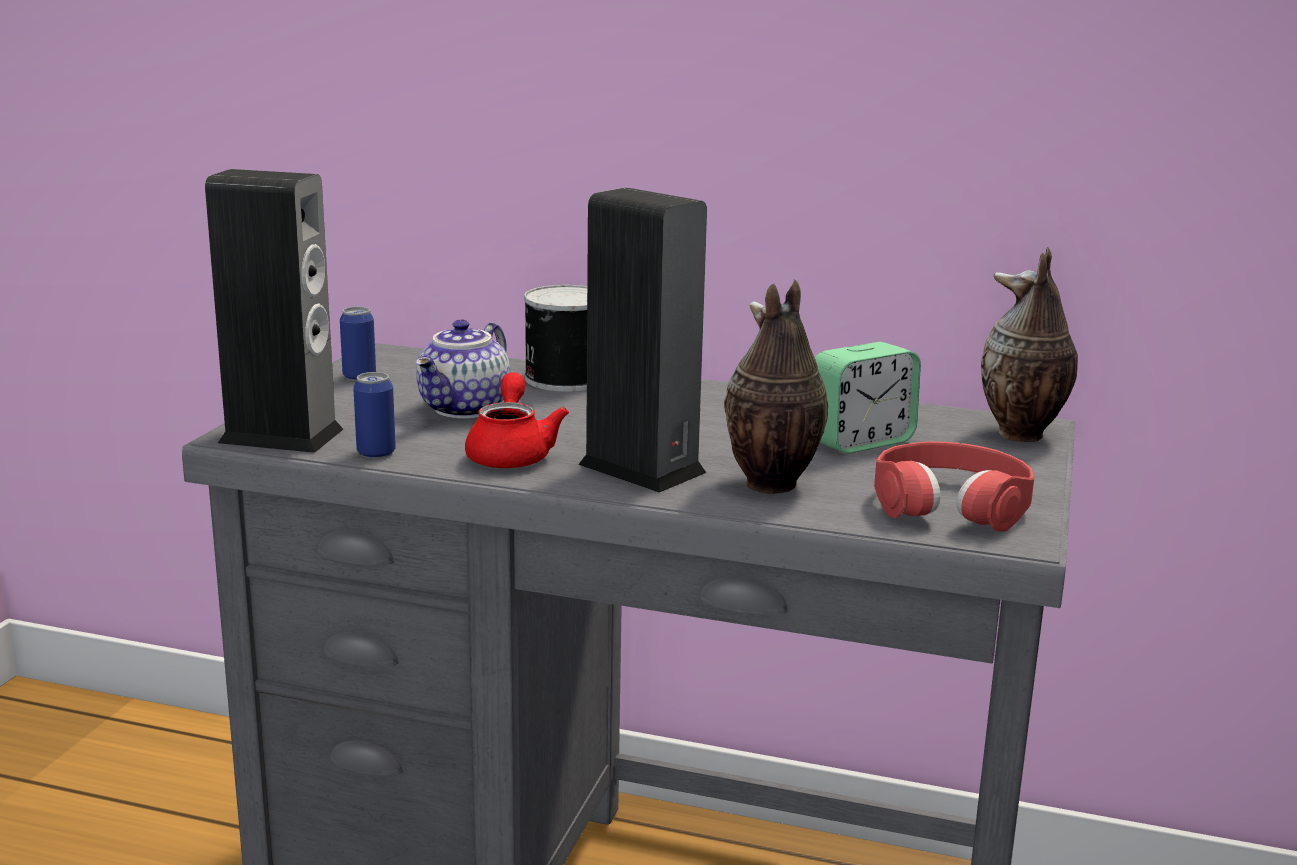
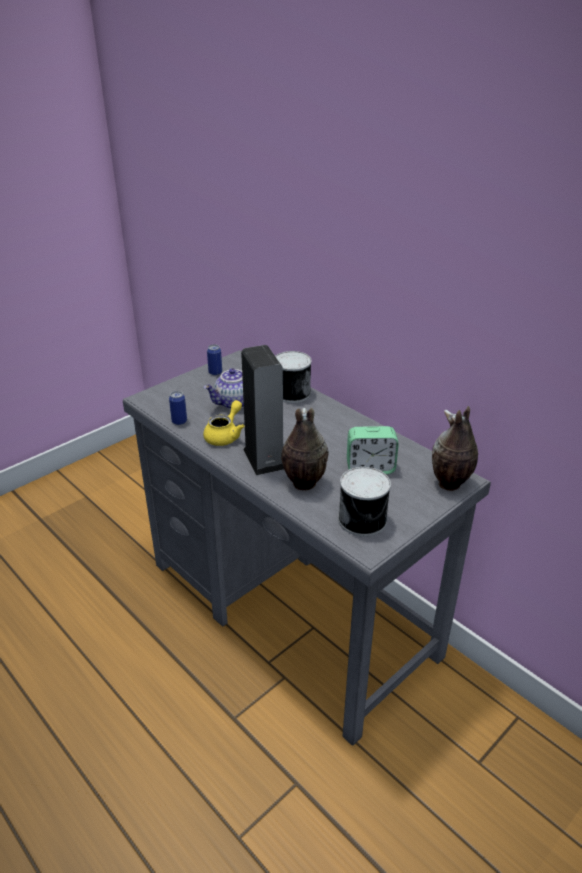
camera: 30 degrees right, 15 degrees up
(281, 436) = (157, 402): speaker -> none
(511, 453) = (225, 435): red teapot -> yellow teapot
(950, 505) = (363, 520): red headphones -> can

